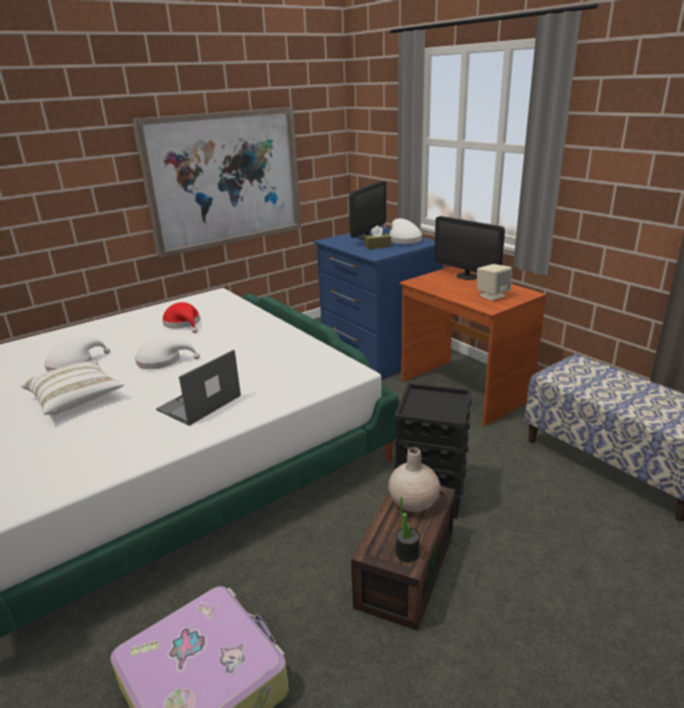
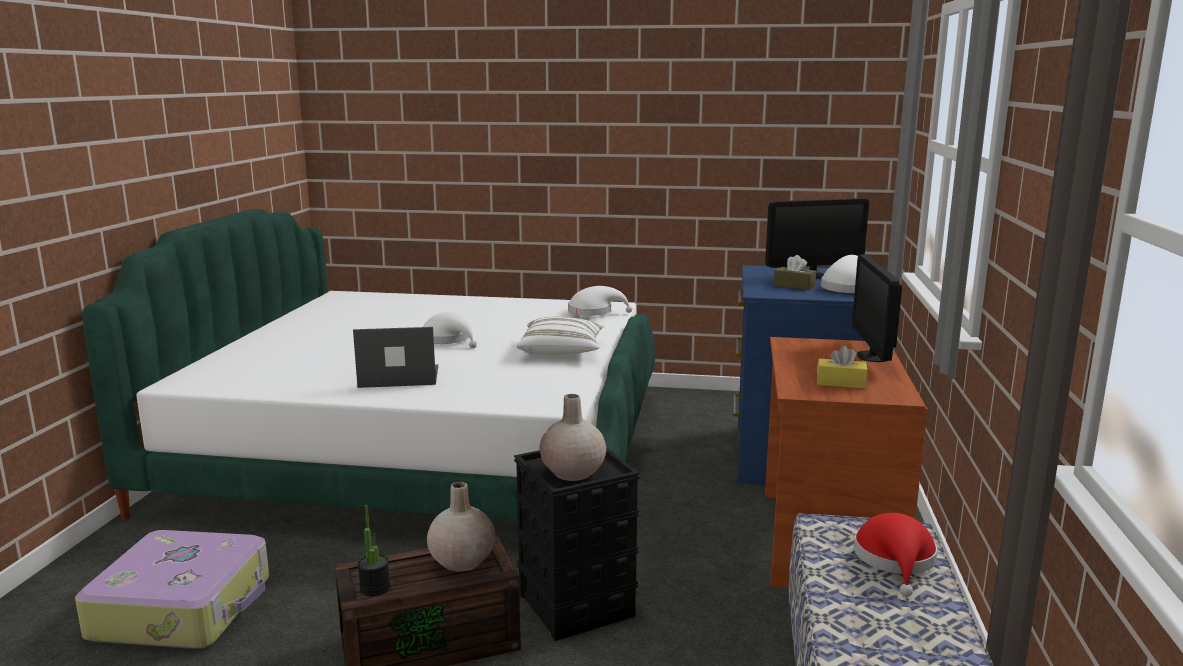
camera: 45 degrees right, 10 degrees down
(74, 364) = (392, 321): white hat -> white hat (594, 312)
(76, 399) = (342, 343): white pillow -> white pillow (561, 352)
(183, 323) = (529, 319): red hat -> red hat (895, 560)
(225, 179) = (679, 169): picture -> none
(438, 408) = (573, 472): none -> beige vase
(492, 295) = (841, 383): beige speaker -> yellow tissue box

